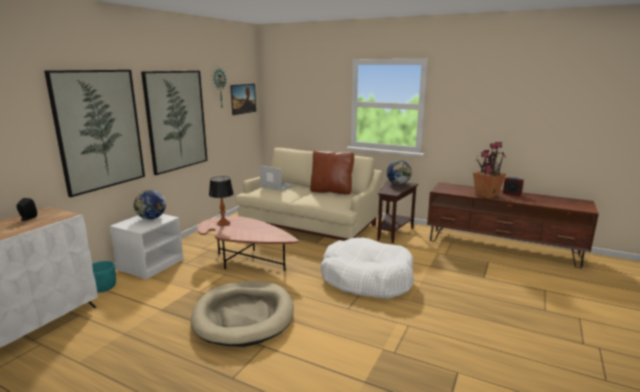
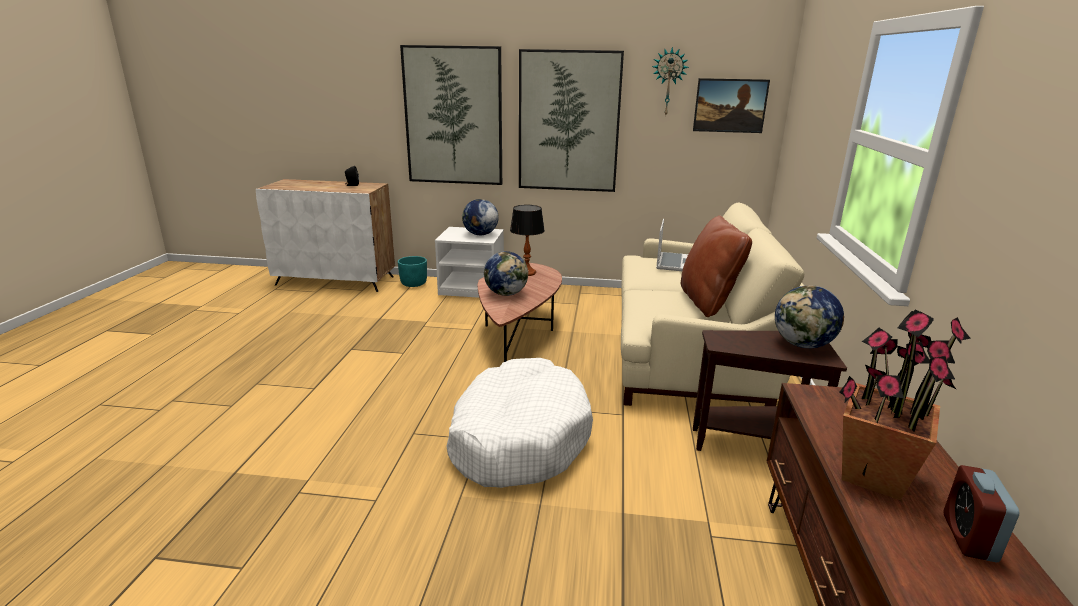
camera: 70 degrees right, 5 degrees up
(244, 316) = (376, 362): beige dog bed -> none
(253, 233) = (506, 294): none -> globe

